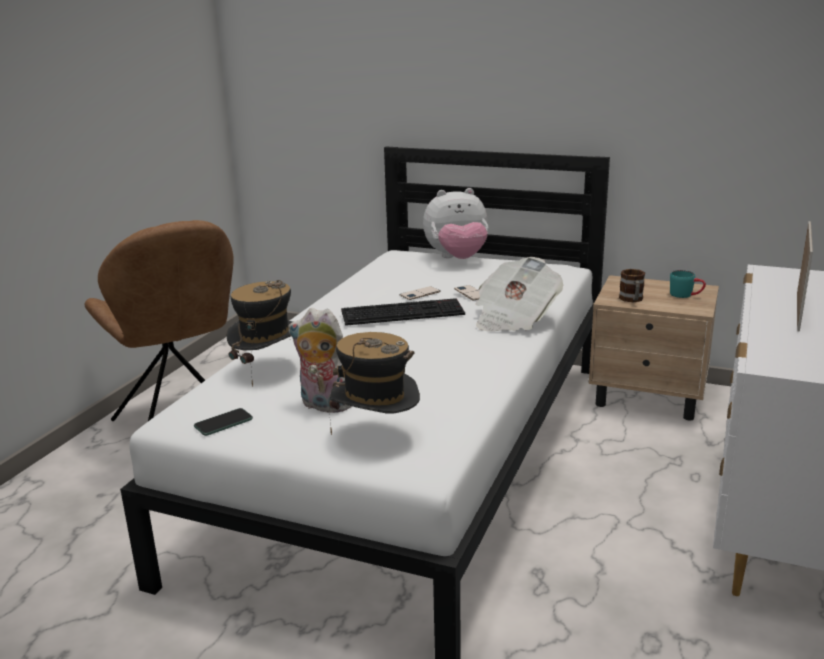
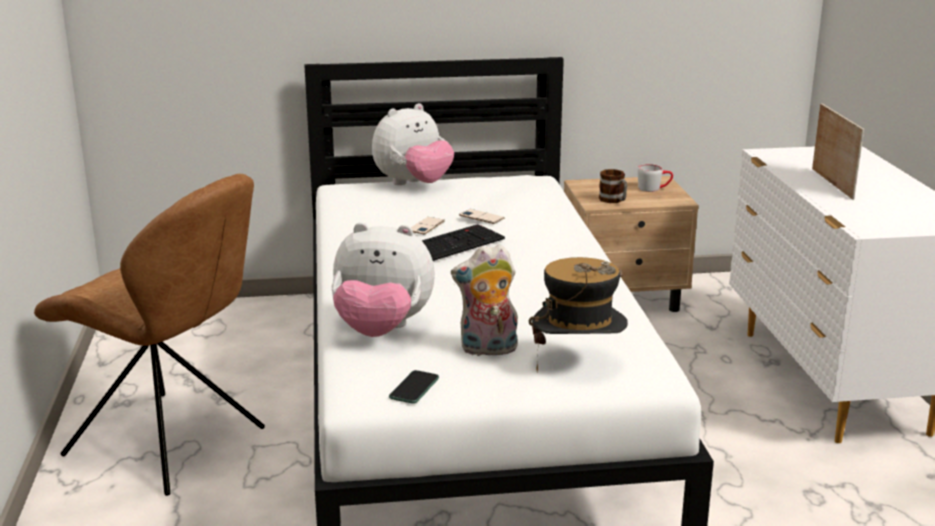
camera: 30 degrees left, 0 degrees up
(268, 370) = (382, 330): hat -> plush toy
(514, 318) = (553, 234): newspaper -> none
(686, 295) = (654, 188): turquoise mug -> grey mug

